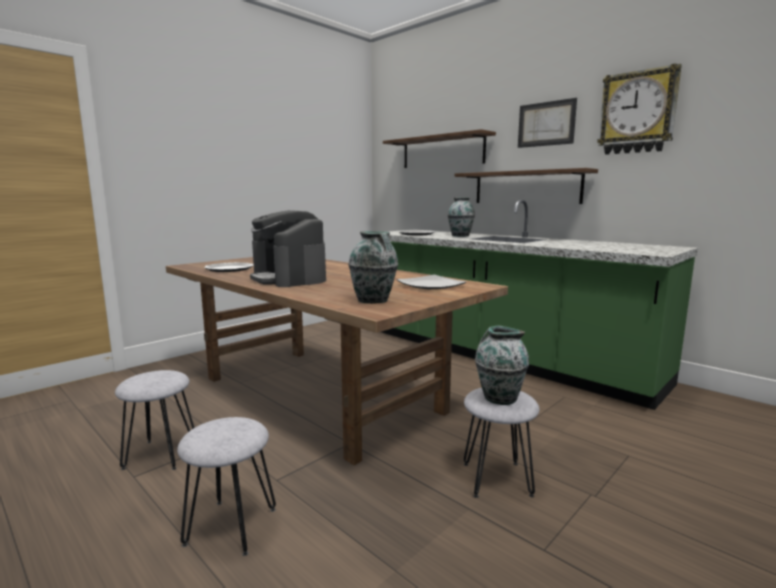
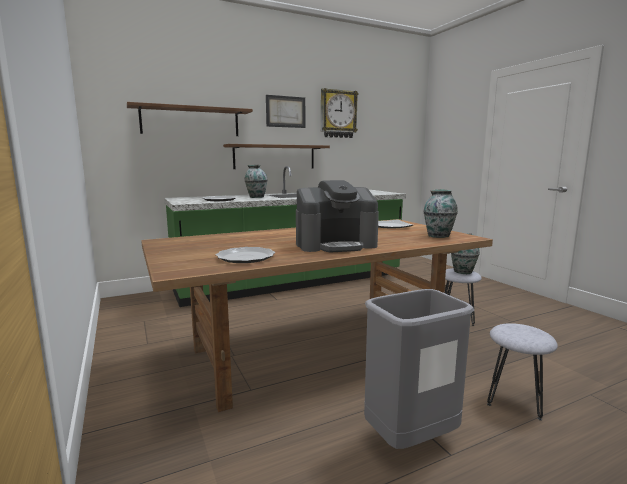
camera: 70 degrees left, 0 degrees up
(160, 454) = (410, 440): grey stool -> grey trash can

